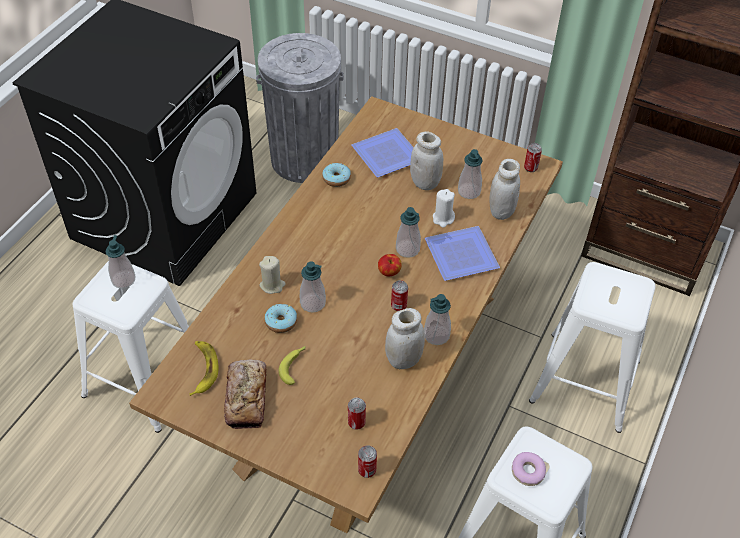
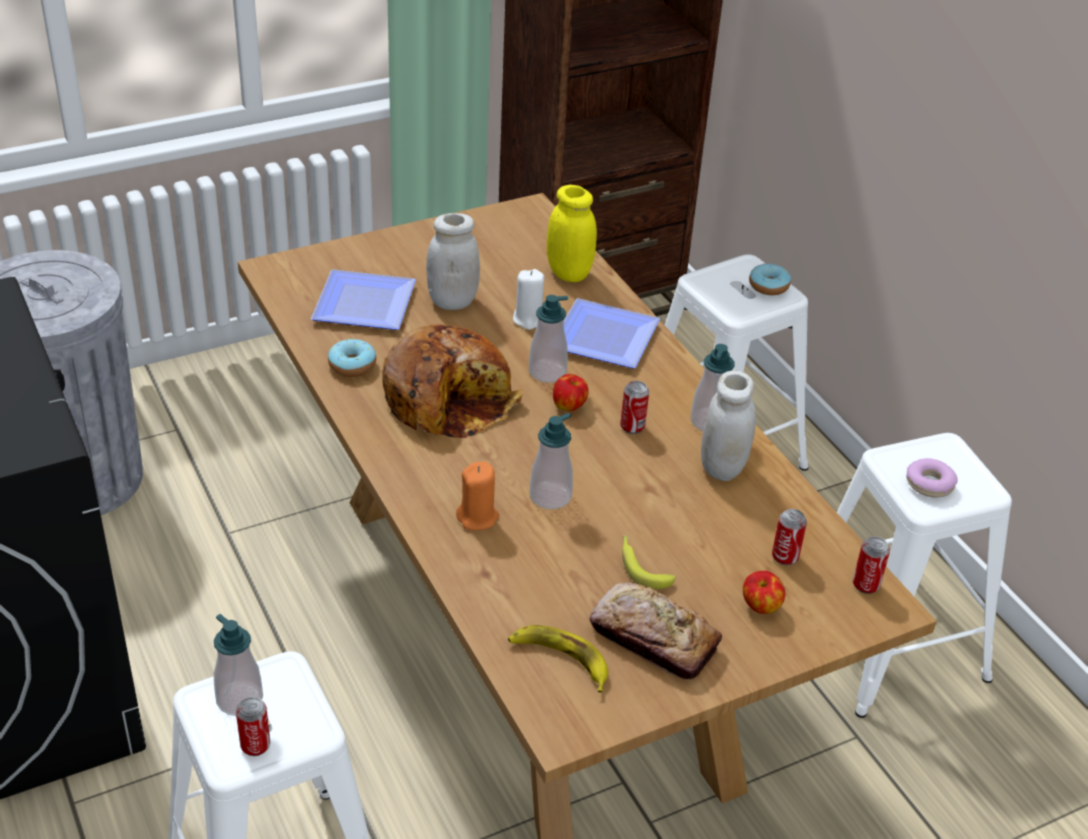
camera: 55 degrees left, 10 degrees down
(272, 285) = (478, 517): beige candle -> orange candle
(281, 322) = (552, 541): donut -> donut (768, 286)
(308, 430) = (760, 606): none -> apple
(348, 225) = (449, 398): none -> bread
(469, 191) = (508, 278): soap dispenser -> none
(501, 211) = (569, 273): white jar -> yellow jar
(530, 168) = (526, 217): can -> can (255, 745)

